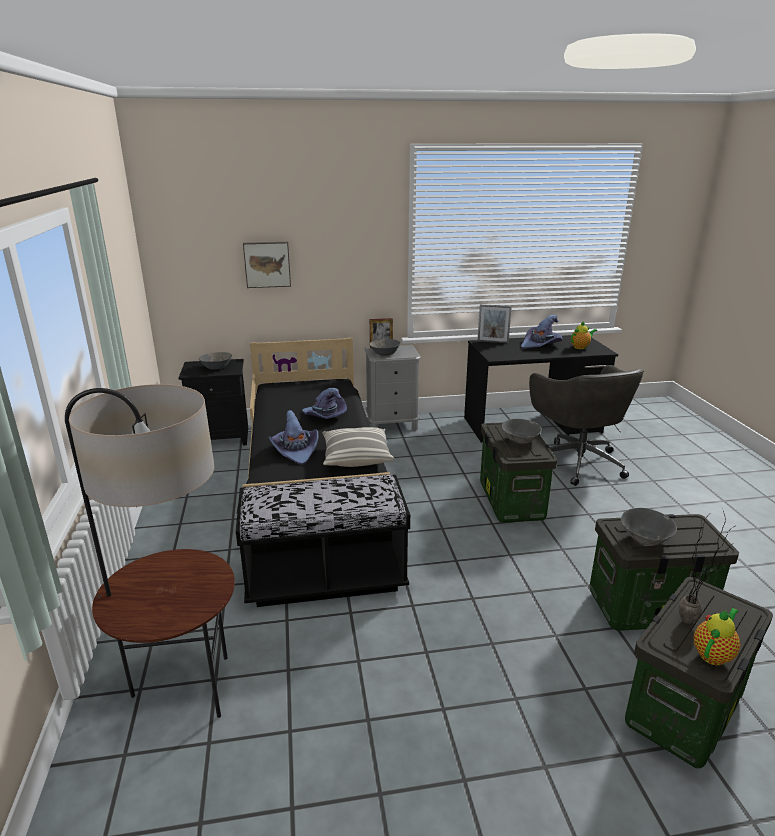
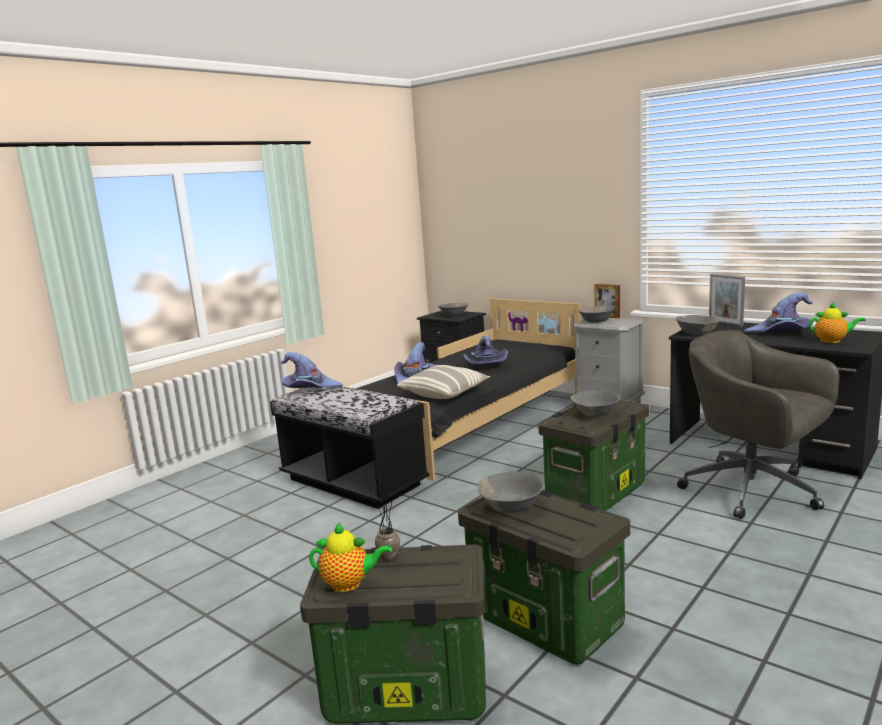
camera: 50 degrees right, 10 degrees down
(184, 690) = (192, 498): floor lamp -> none
(261, 499) = (310, 388): none -> purple hat
(267, 264) = (508, 223): picture -> none
(498, 355) = (696, 333): none -> grey bowl
(577, 461) = (754, 491): grey office chair -> grey office chair turned 105 degrees clockwise

